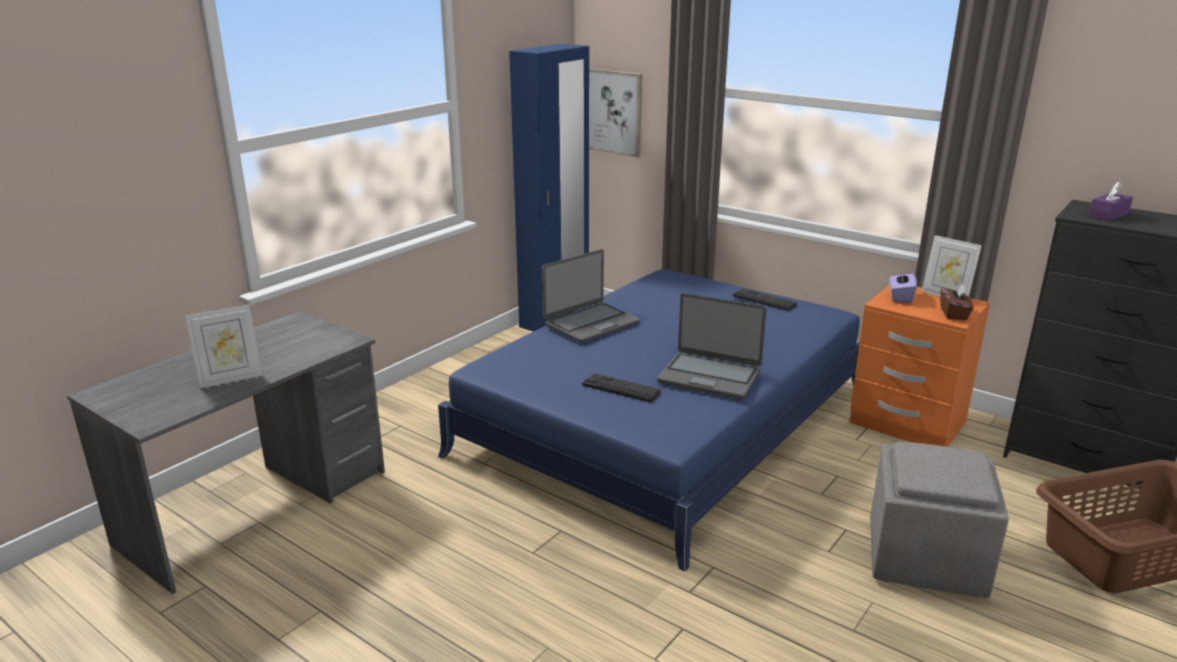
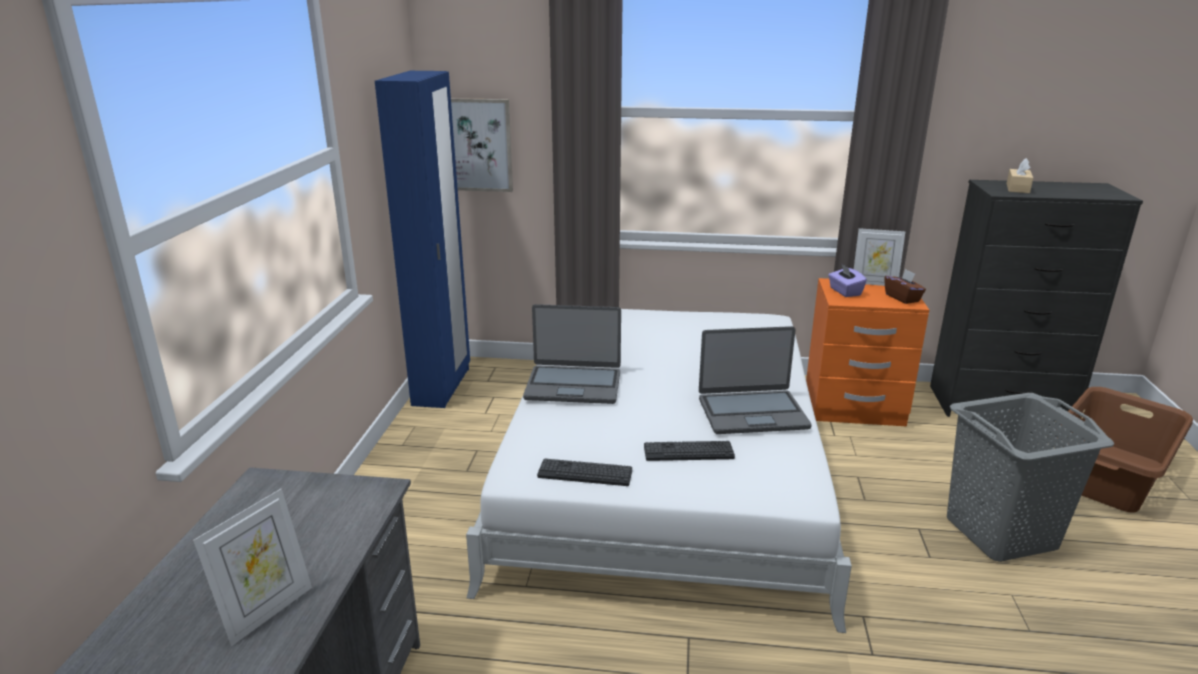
camera: 30 degrees left, 0 degrees up
(591, 323) = (573, 385): laptop -> laptop turned 75 degrees clockwise
(665, 422) = (663, 471): blue bed -> white bed
(764, 300) = (704, 320): keyboard -> keyboard (585, 473)
(927, 559) = (1001, 533): grey ottoman -> grey laundry basket
(1108, 215) = (1017, 188): purple tissue box -> beige tissue box

